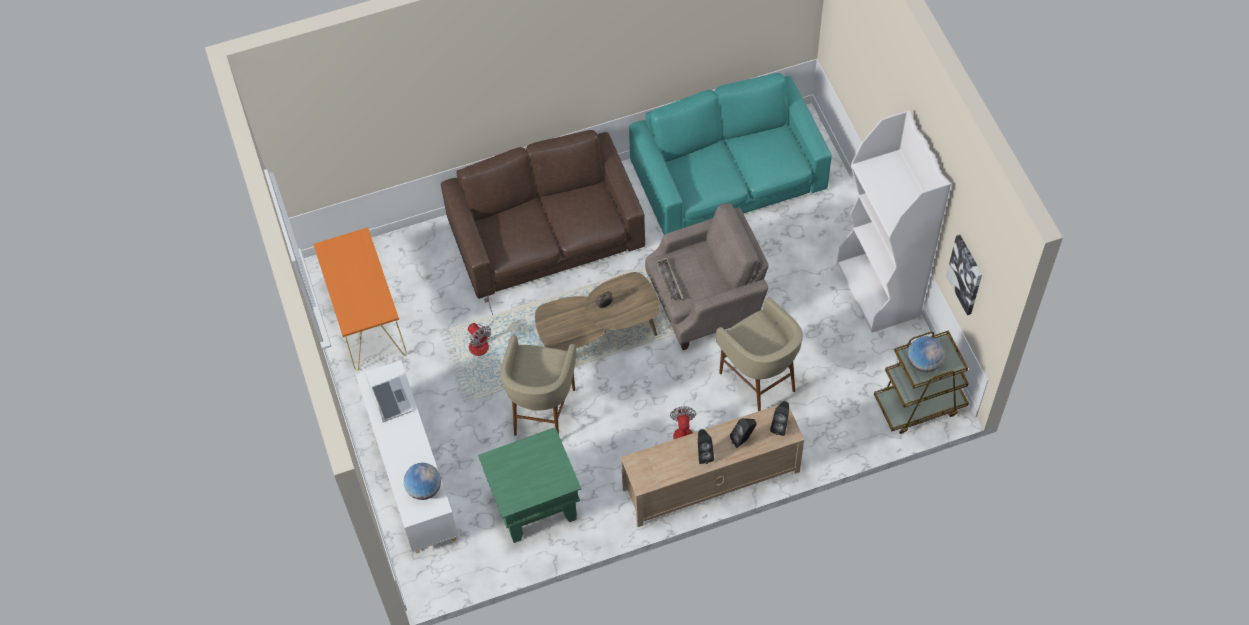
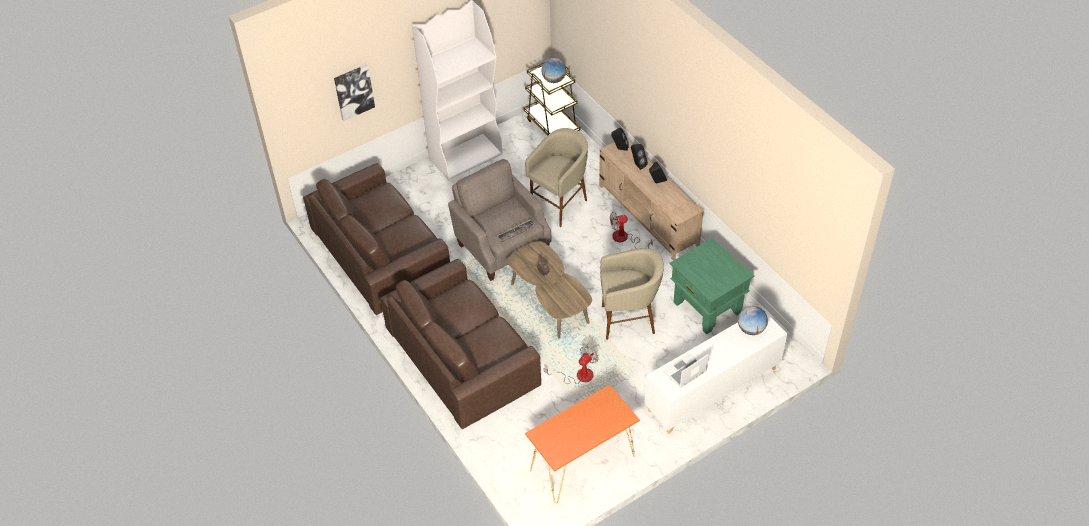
camera: 105 degrees left, 10 degrees down
(729, 176) = (381, 253): turquoise sofa -> brown sofa
(966, 274) = (506, 32): picture -> picture (354, 91)

